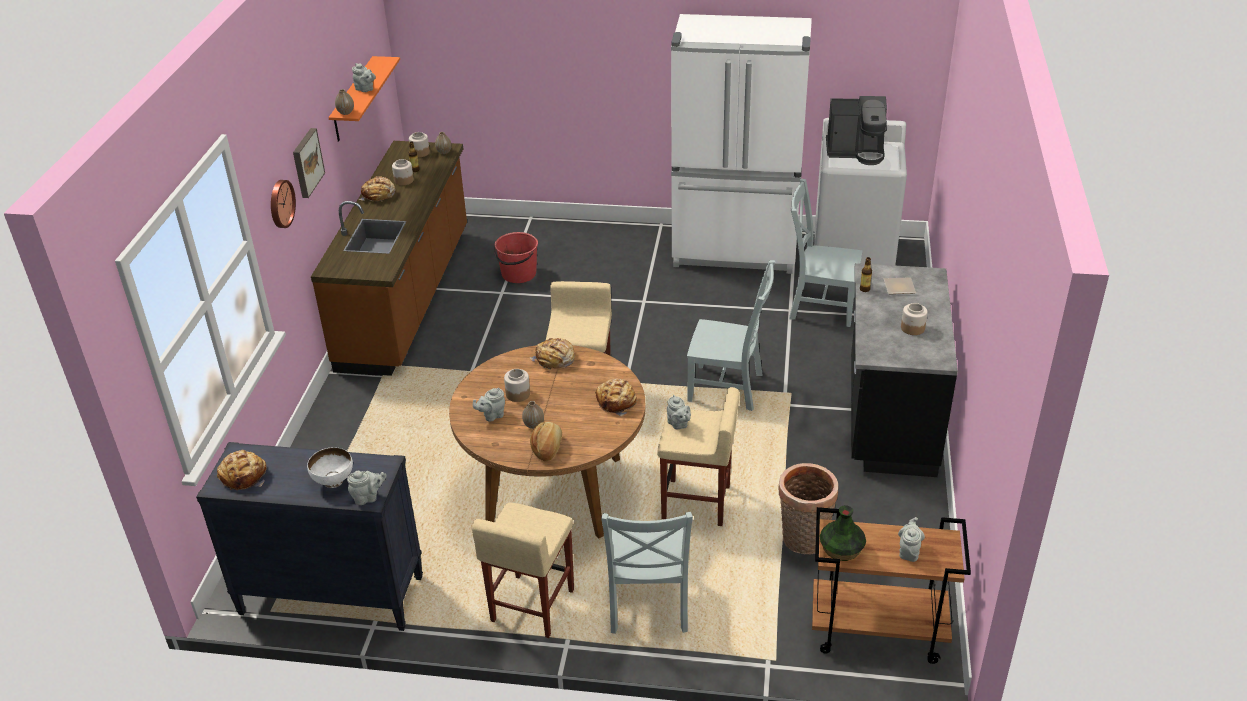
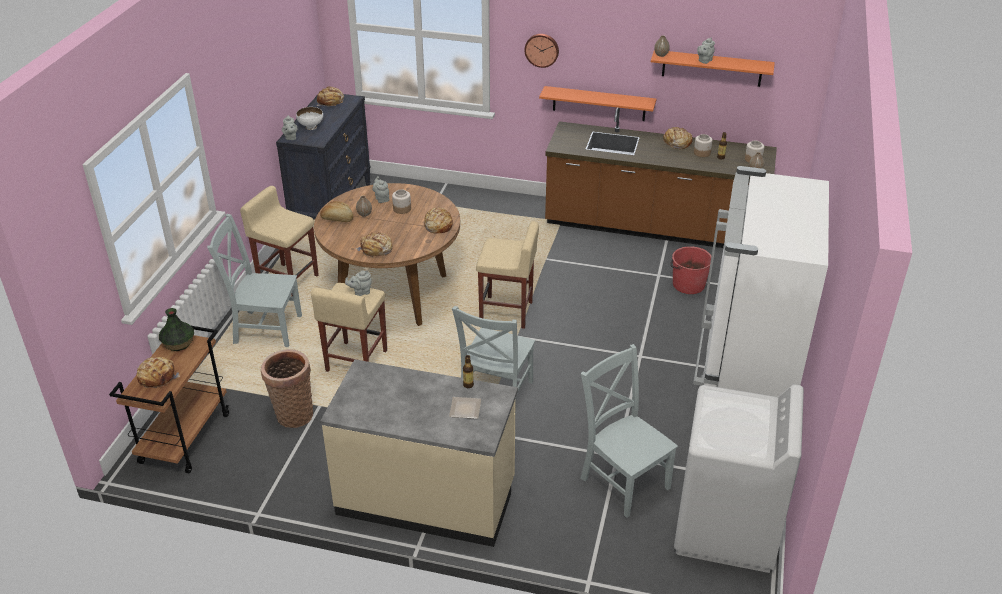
camera: 95 degrees right, 0 degrees up
(306, 162) = (597, 53): picture -> none
(321, 221) = (599, 103): none -> orange shelf
(819, 306) = (623, 480): grey chair -> grey chair turned 60 degrees counterclockwise
(856, 151) = (744, 417): coffee machine -> none
(889, 418) = (426, 498): black counter -> beige counter
(909, 551) = (157, 376): grey teapot -> bread
(912, 328) = (394, 404): jar -> none

